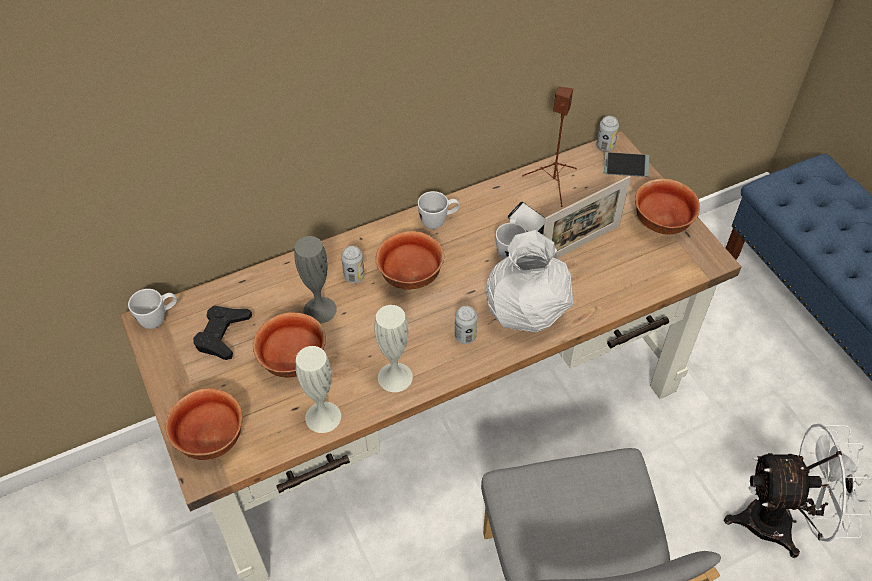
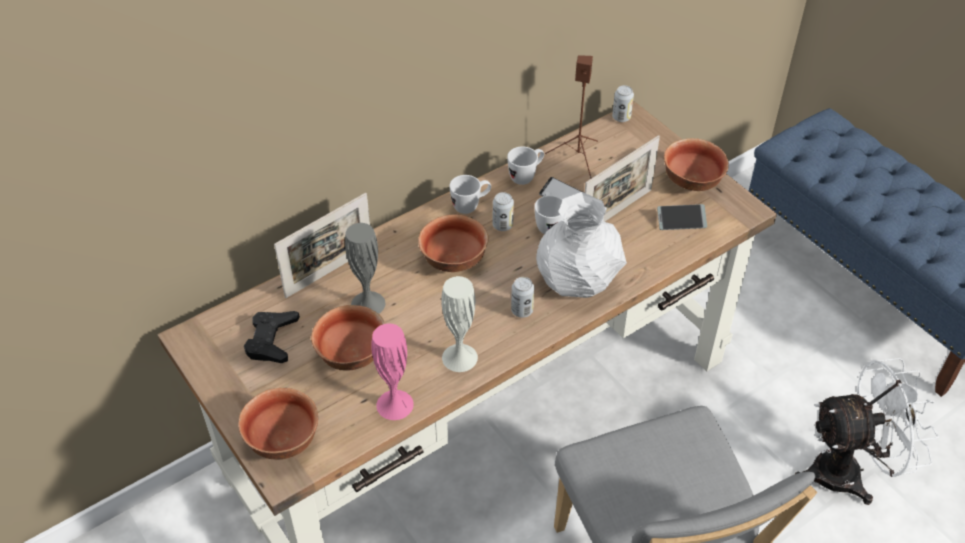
camera: 10 degrees left, 5 degrees down
(159, 318) = (201, 333): white mug -> white mug (526, 176)
(290, 272) = (329, 272): none -> picture frame
(323, 417) = (395, 404): white vase -> pink vase
(354, 276) = (396, 268): can -> can (502, 225)
(625, 168) = (645, 135): phone -> phone (681, 221)

